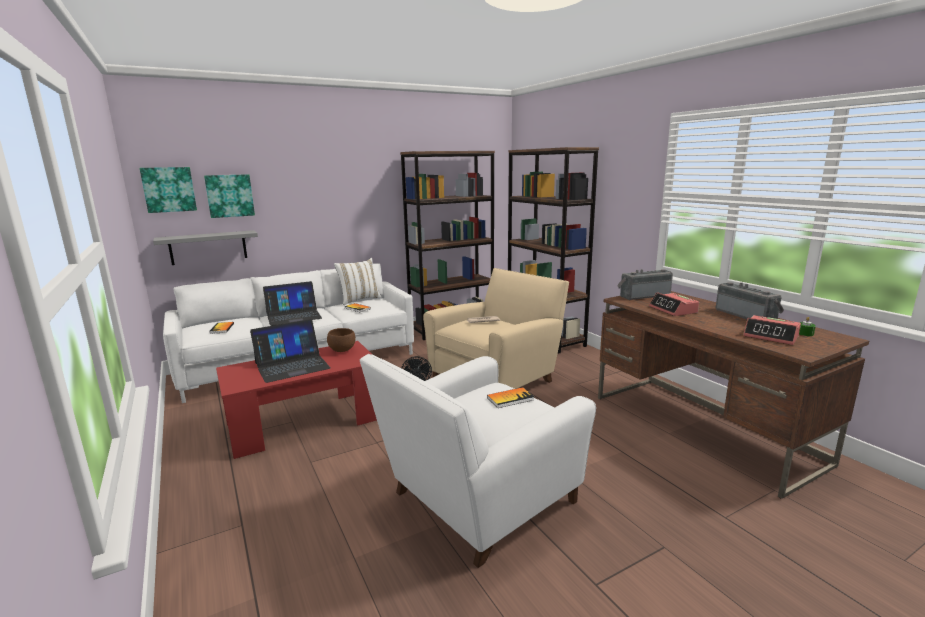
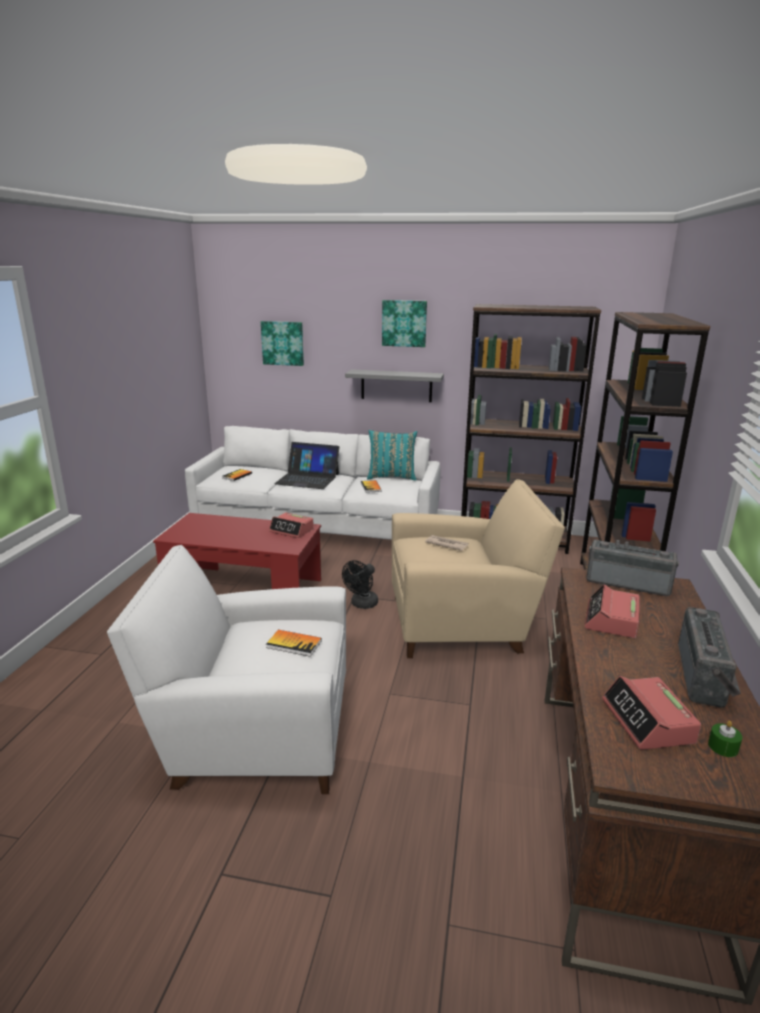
camera: 40 degrees right, 5 degrees up
(169, 189) = (232, 333): picture -> picture (404, 323)
(208, 247) = (260, 392): grey shelf -> grey shelf (396, 385)
(292, 365) = (233, 531): laptop -> none
(343, 350) = (292, 530): brown bowl -> alarm clock
(359, 300) = (391, 477): white pillow -> turquoise pillow

